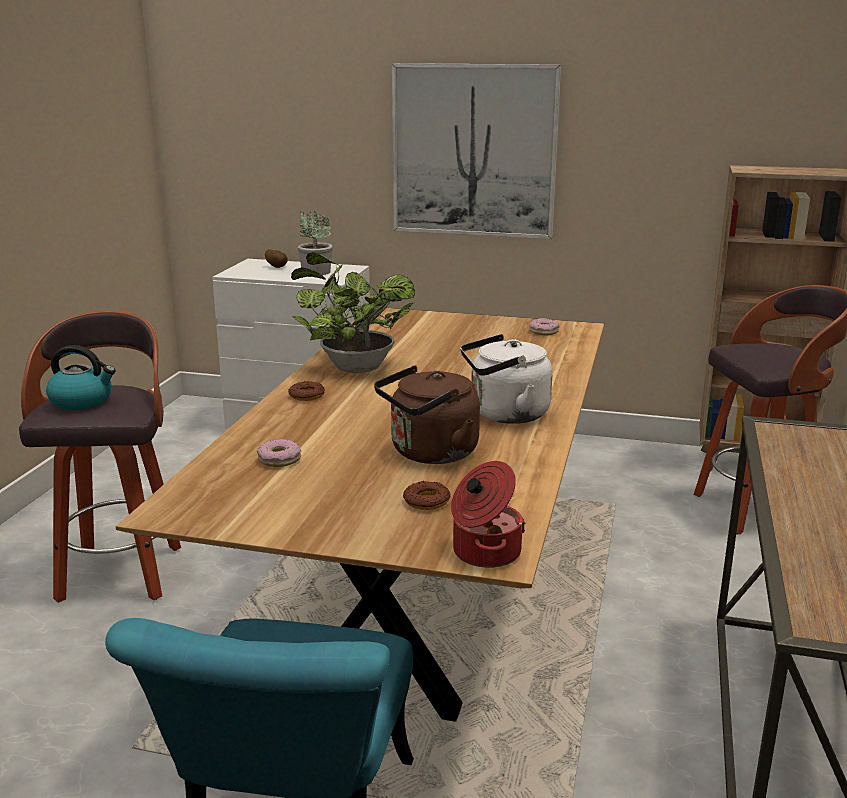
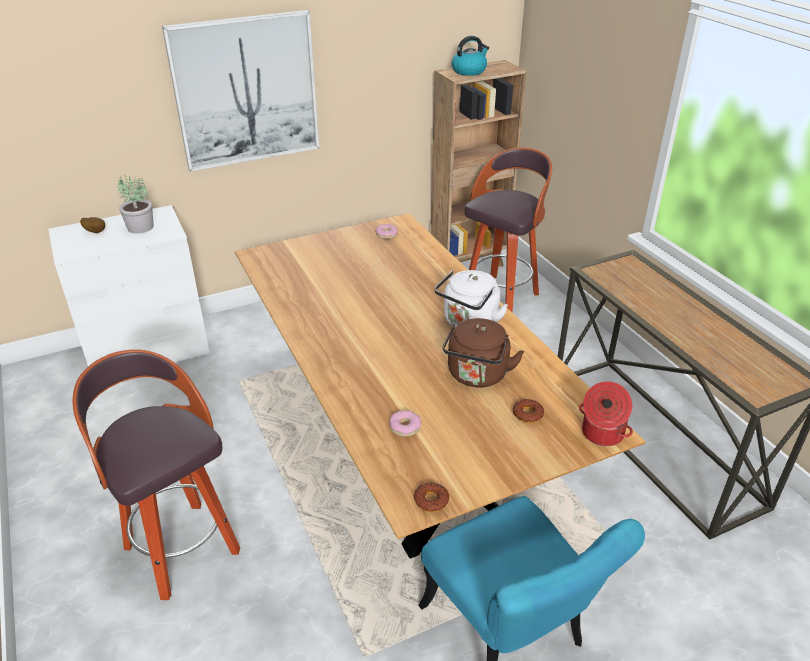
camera: 40 degrees left, 15 degrees up
(82, 401) = (142, 443): kettle -> kettle (469, 71)
(307, 396) = (332, 362): donut -> donut (431, 500)
(352, 367) = (320, 321): potted plant -> none

